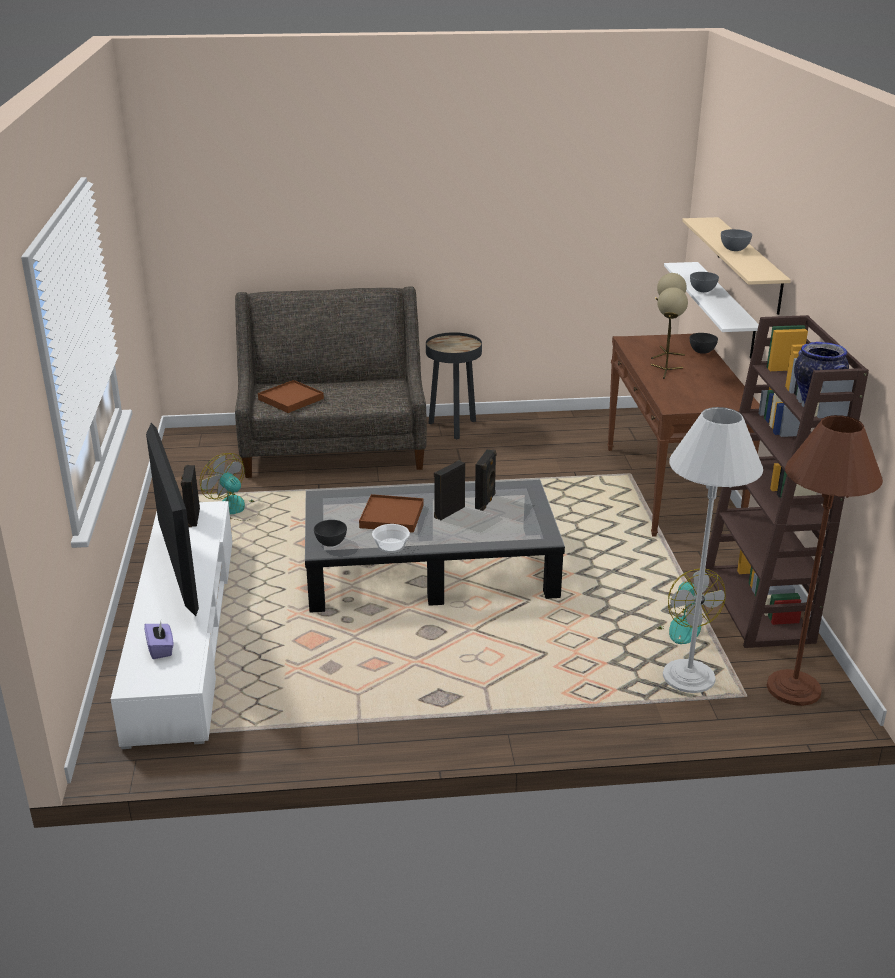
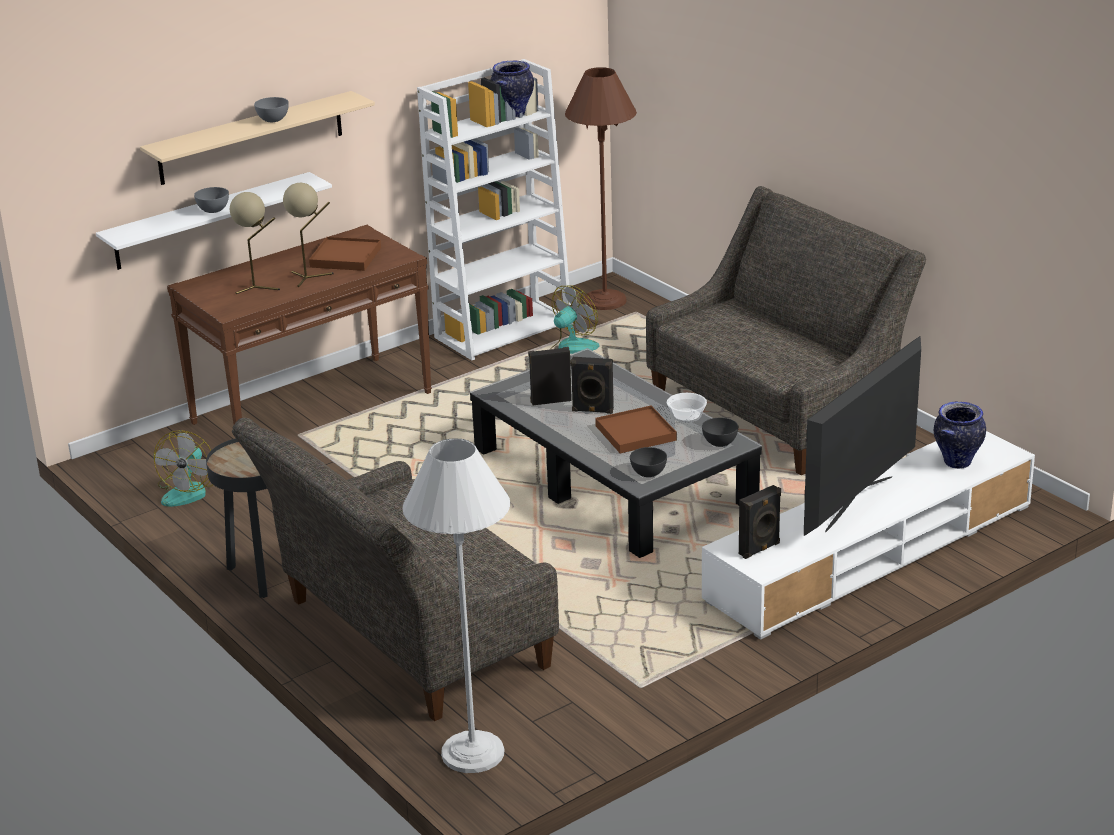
camera: 120 degrees left, 0 degrees up
(161, 649) = (957, 463): purple tissue box -> vase
(237, 509) = (629, 634): fan -> fan (188, 491)
(291, 399) = (468, 560): brown tray -> brown tray (345, 257)
(445, 691) = (778, 411): none -> grey sofa
(688, 677) = (638, 334): white floor lamp -> white floor lamp (472, 753)
(702, 351) = (231, 273): grey bowl -> grey bowl (648, 473)
(758, 606) = (504, 330): brown bookcase -> white bookcase

